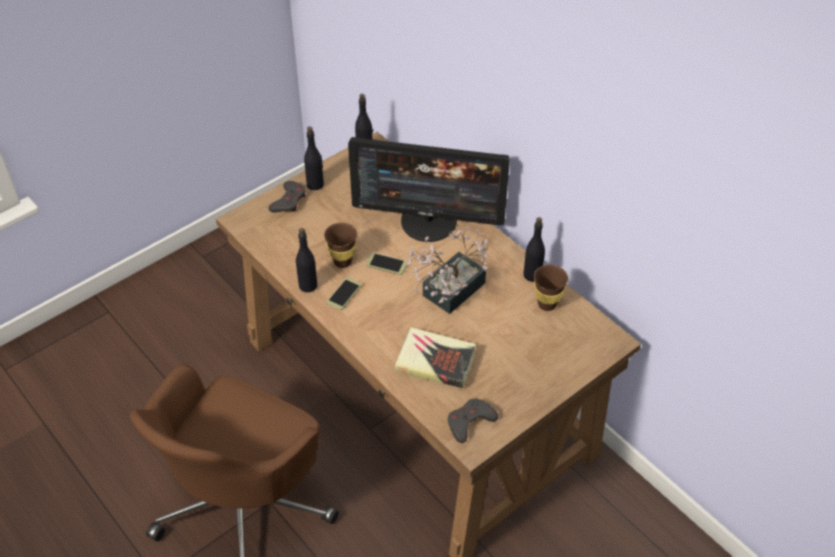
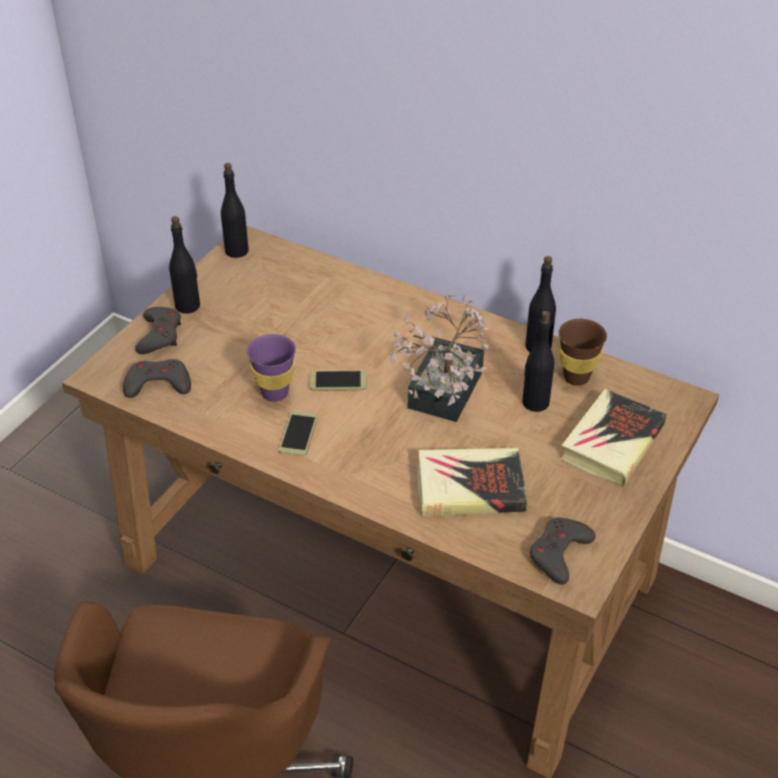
camera: 20 degrees left, 5 degrees down
(273, 235) = (158, 384): none -> grey game controller
(307, 285) = (240, 436): black bottle -> black bottle (535, 402)
(342, 261) = (275, 393): brown cup -> purple cup
(429, 221) = (368, 315): monitor -> none
(546, 357) = (612, 443): none -> book

